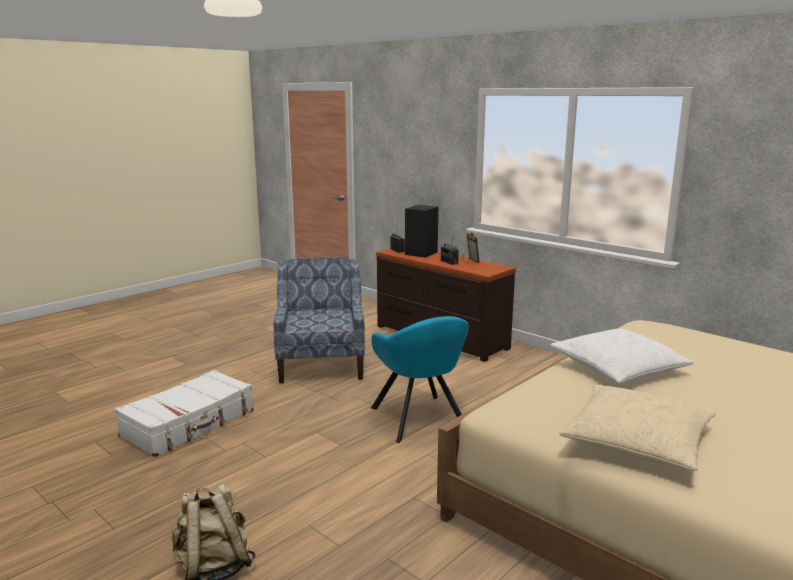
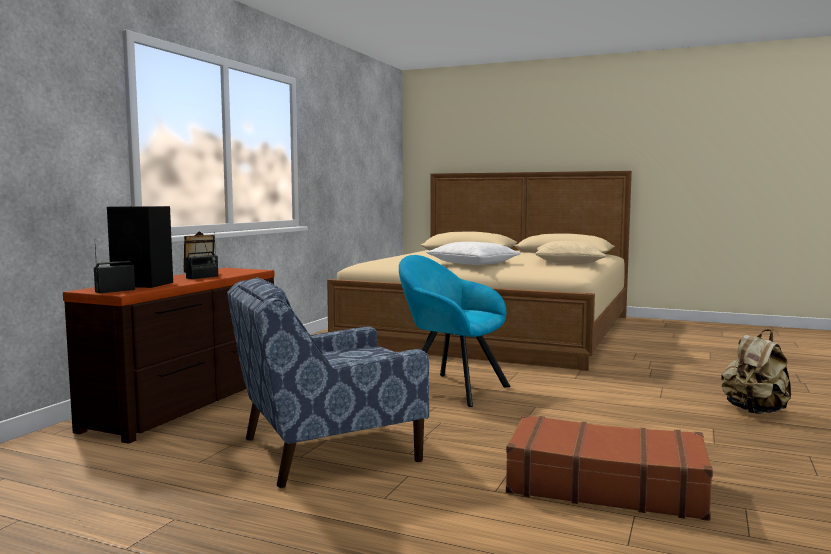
camera: 110 degrees left, 10 degrees down
(189, 424) = (604, 485): white suitcase -> brown suitcase
(420, 420) = (449, 388): turquoise armchair -> turquoise armchair turned 105 degrees counterclockwise

